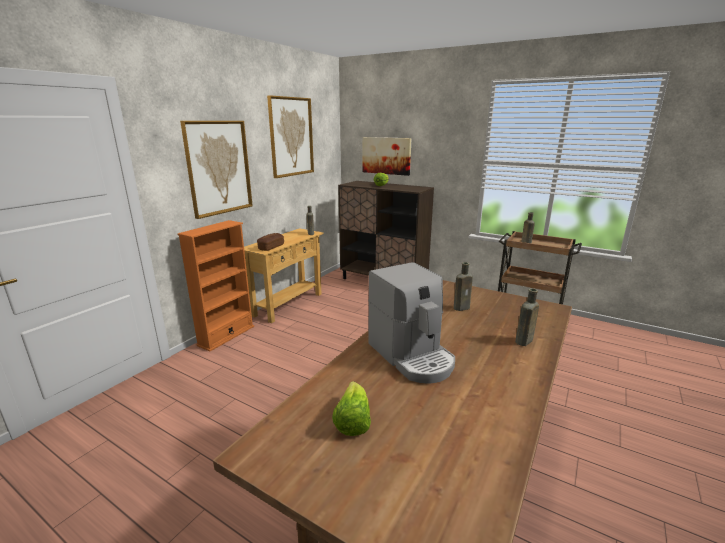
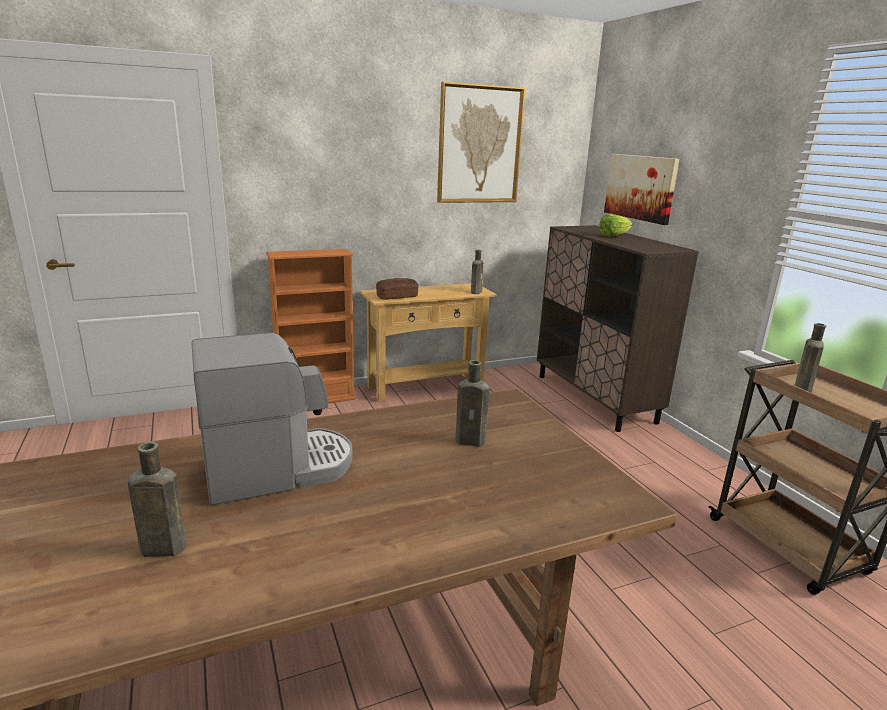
camera: 35 degrees right, 0 degrees up
(218, 168) = (343, 177): picture -> none
(352, 421) = (82, 502): lettuce -> none
(412, 356) = (278, 469): coffee machine -> coffee machine turned 120 degrees counterclockwise
(523, 342) = (460, 522): brown bottle -> brown bottle (160, 549)

